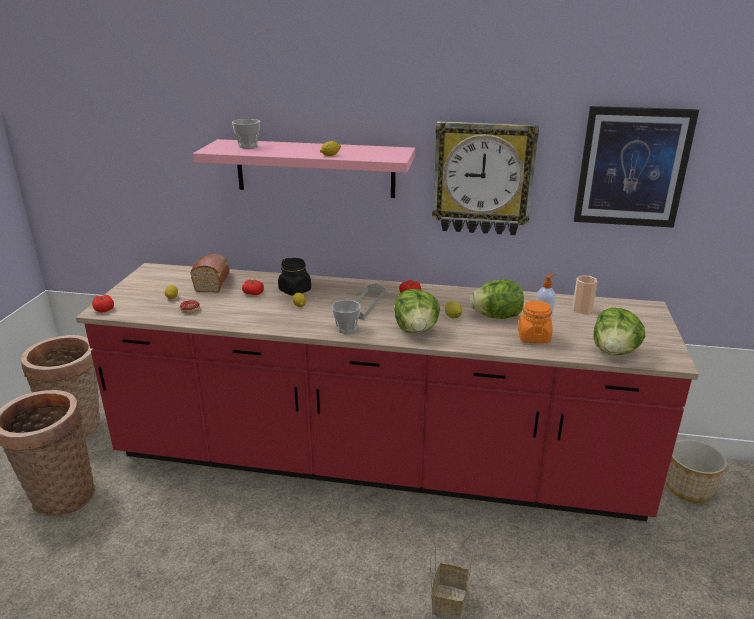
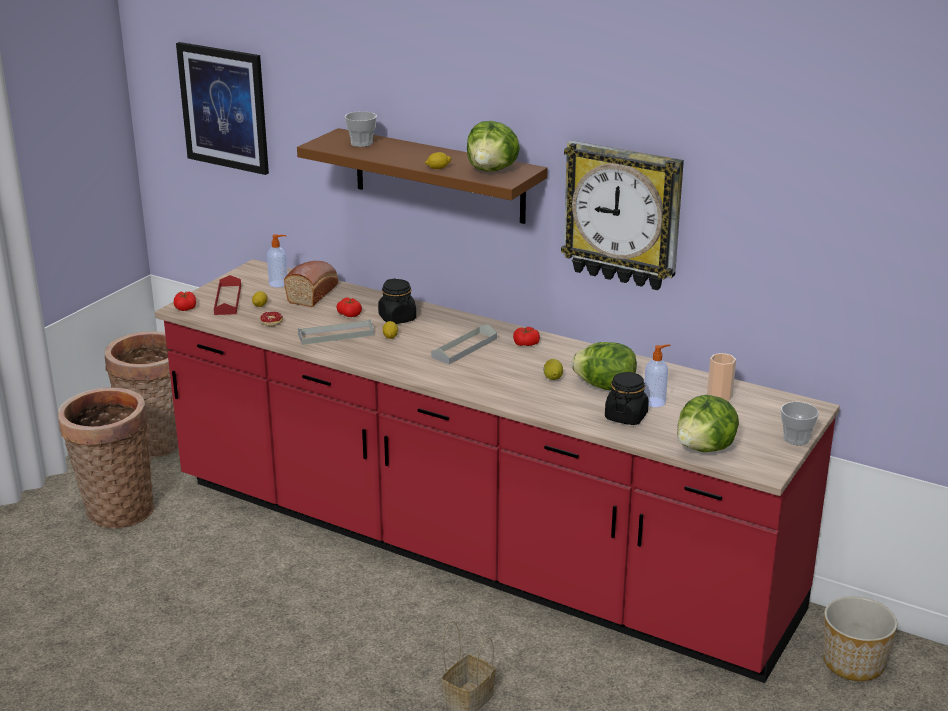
camera: 20 degrees right, 0 degrees up
(140, 297) = (228, 299): none -> red tray
(178, 278) = (279, 283): none -> soap dispenser
(253, 311) = (336, 335): none -> grey tray
(315, 168) = (439, 176): pink shelf -> brown shelf
(346, 329) = (422, 371): cup -> cup (796, 439)
(416, 330) = (498, 385): lettuce -> lettuce (492, 170)
(533, 337) = (626, 416): orange jar -> black jar
(632, 167) = (794, 226): picture -> picture (224, 107)

